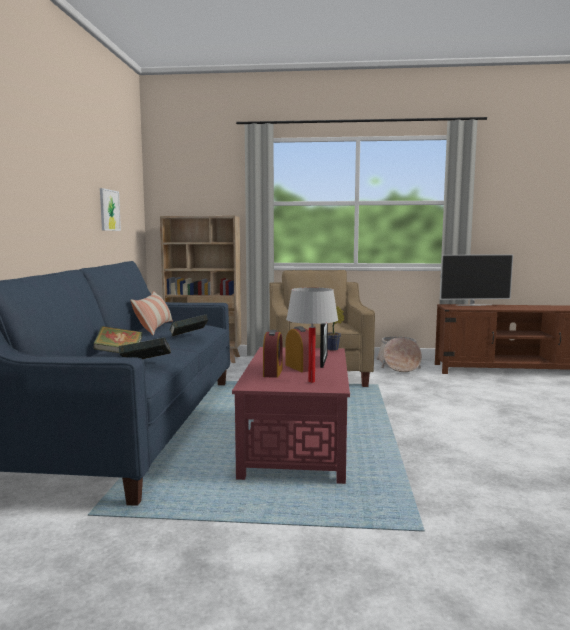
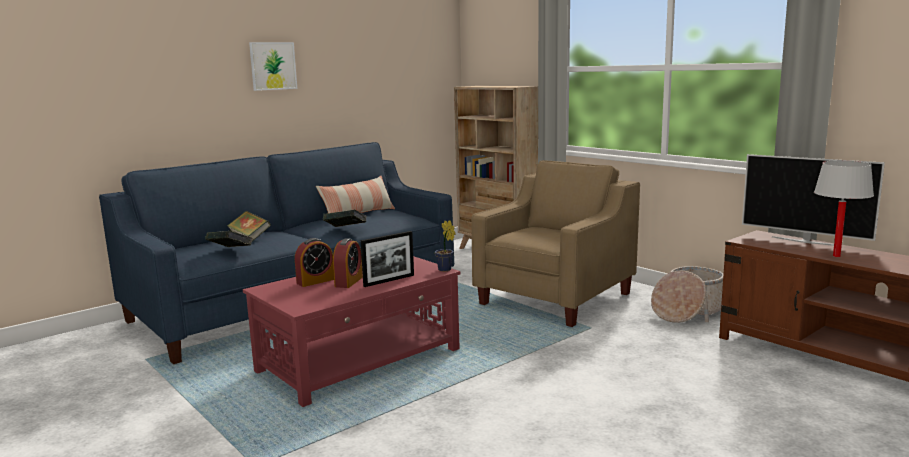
camera: 45 degrees right, 5 degrees up
(109, 210) = (380, 86): picture -> picture (273, 66)
(311, 381) = (308, 298): white table lamp -> white table lamp (836, 256)

